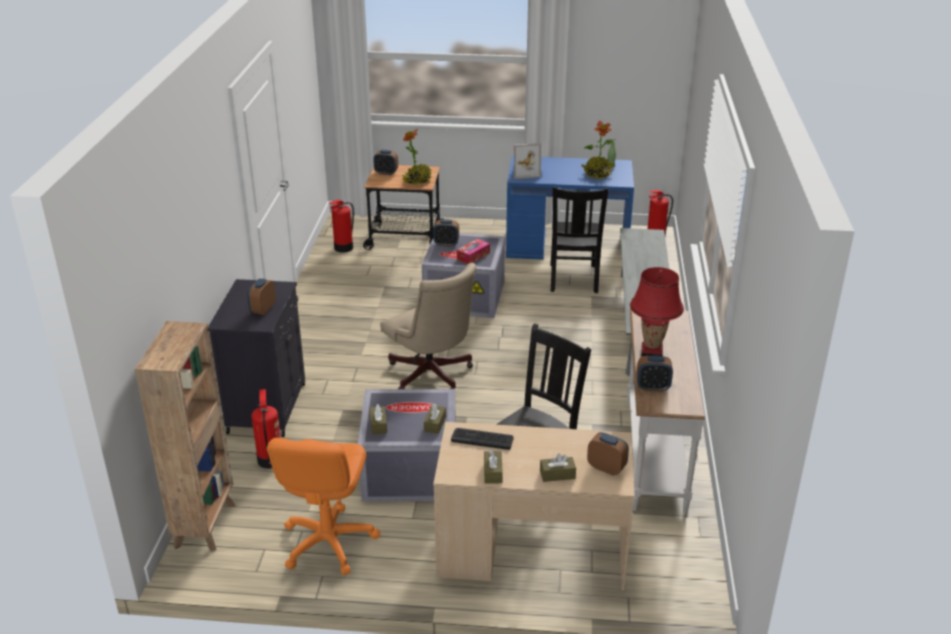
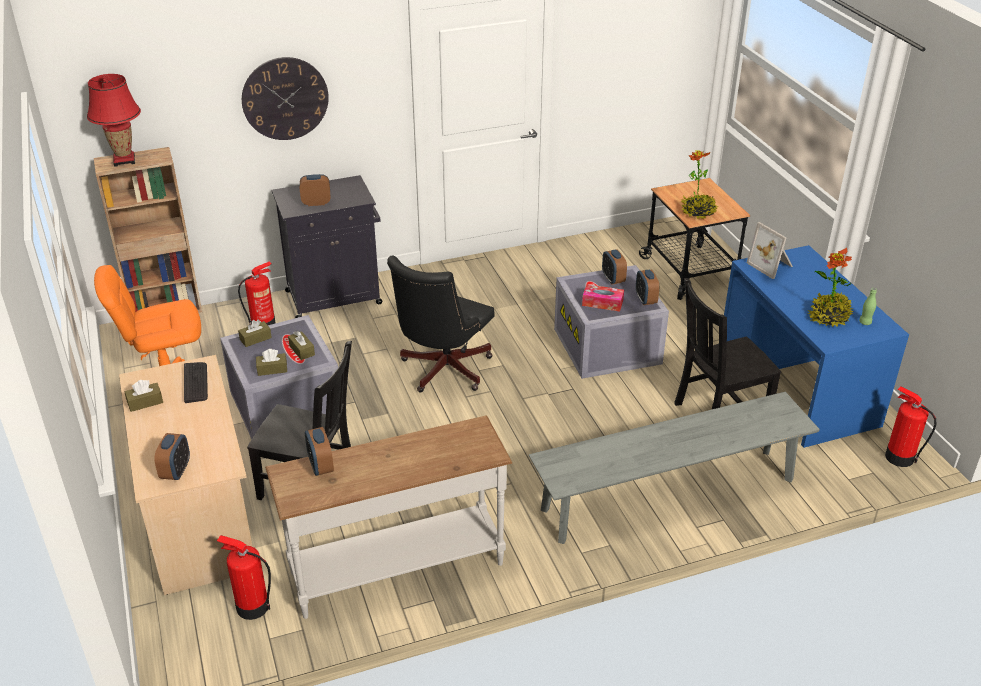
camera: 65 degrees right, 5 degrees up
(199, 225) = (285, 98): none -> wall clock
(343, 248) = (632, 243): fire extinguisher -> fire extinguisher (252, 606)
(386, 173) = (696, 190): alarm clock -> alarm clock (645, 299)
(432, 376) = (442, 371): beige office chair -> black office chair
(557, 474) = (154, 442): brown tissue box -> brown tissue box (302, 350)
(651, 351) = (396, 450): red table lamp -> red table lamp (124, 160)

